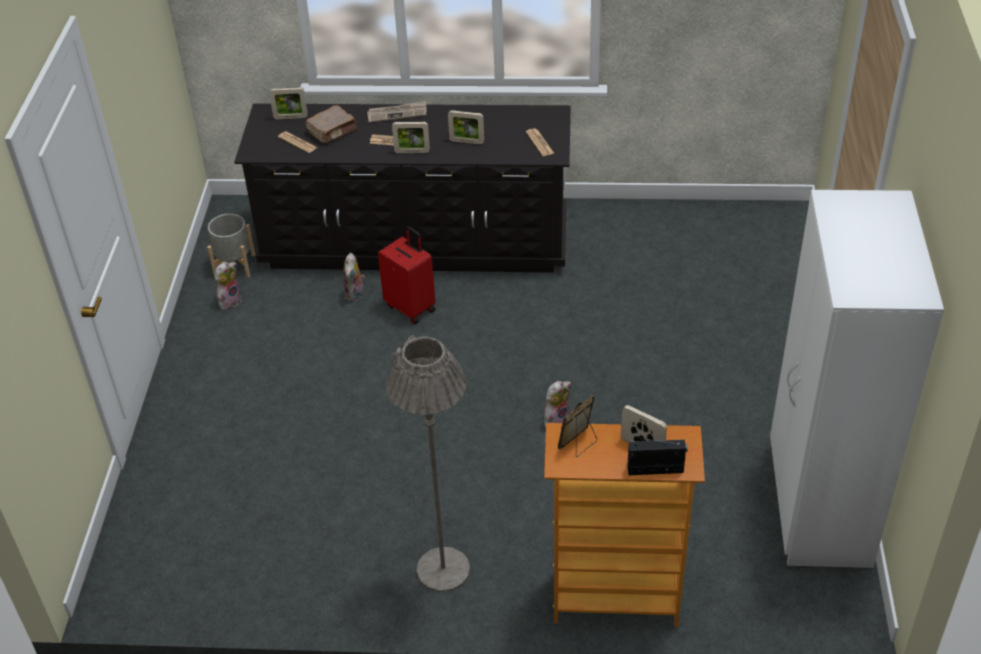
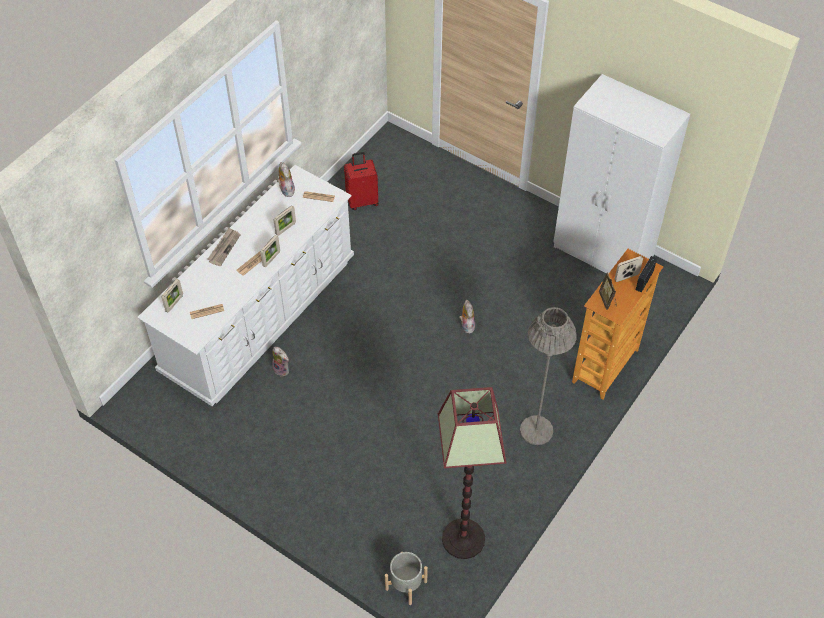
camera: 60 degrees left, 10 degrees up
(220, 570) = (463, 539): none -> floor lamp
(229, 300) = (229, 439): plush toy -> plush toy (286, 190)
(235, 265) = (195, 422): grey planter -> grey planter (406, 585)
(333, 131) = (212, 288): brown book -> none
(411, 307) = (319, 346): red suitcase -> red suitcase (362, 201)
(415, 242) = (259, 315): black dresser -> white dresser

